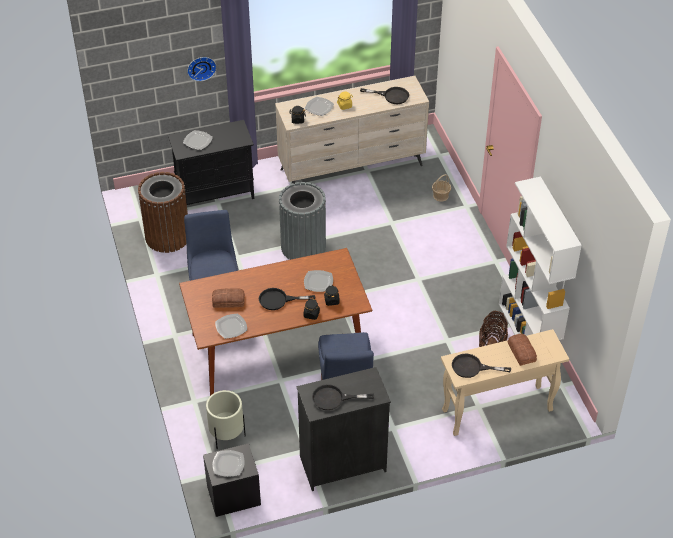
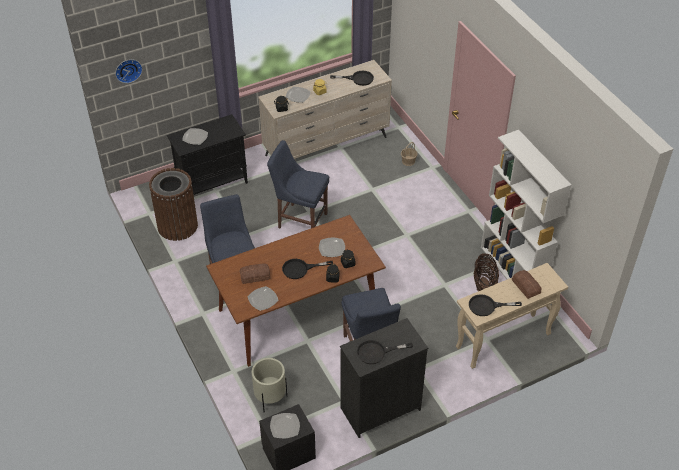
camera: 10 degrees left, 0 degrees up
(201, 67) = (191, 71): wall clock -> wall clock (128, 70)
(303, 246) = (300, 219): grey trash can -> blue chair

